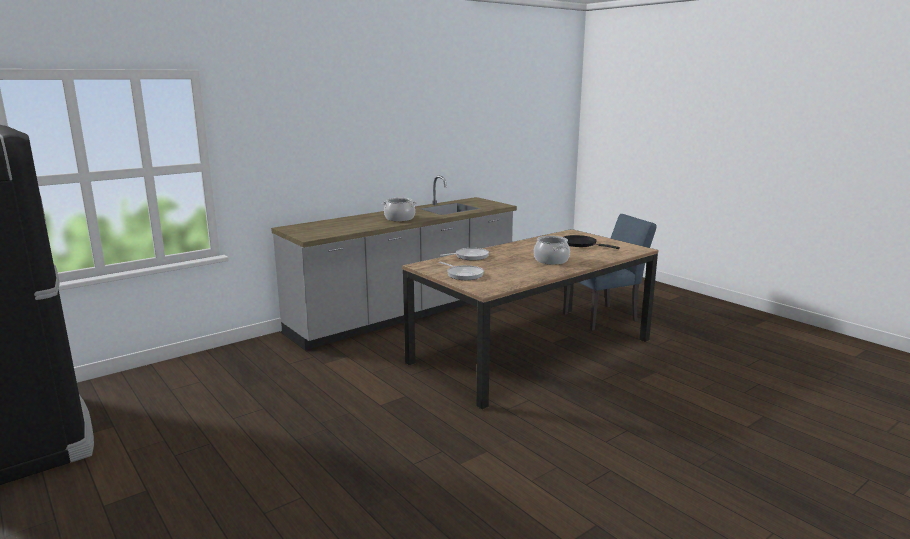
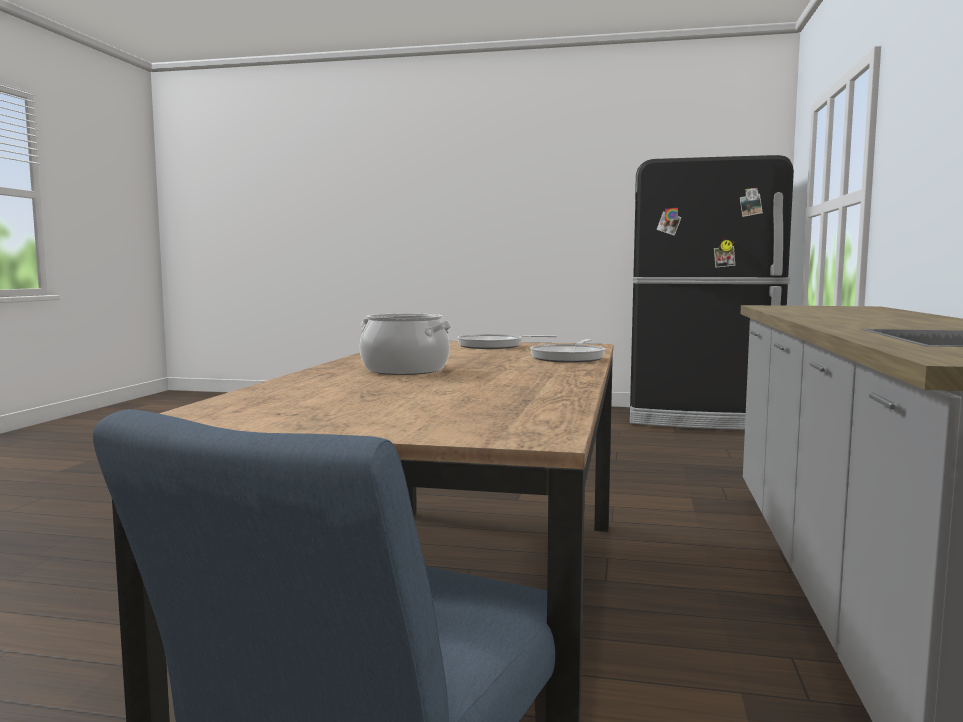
camera: 140 degrees right, 10 degrees down
(399, 218) = (857, 319): cooking pot -> none
(581, 244) = (409, 404): black frying pan -> none

